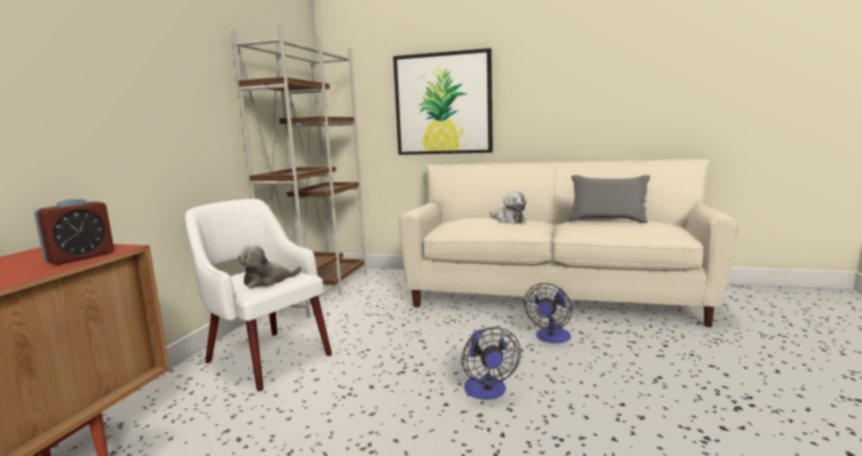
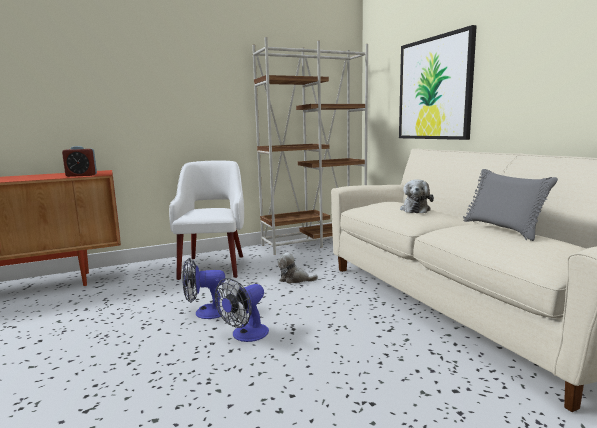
camera: 50 degrees right, 0 degrees up
(268, 281) = (202, 214): plush toy -> plush toy (294, 279)
(551, 338) = (371, 331): fan -> fan (205, 312)

